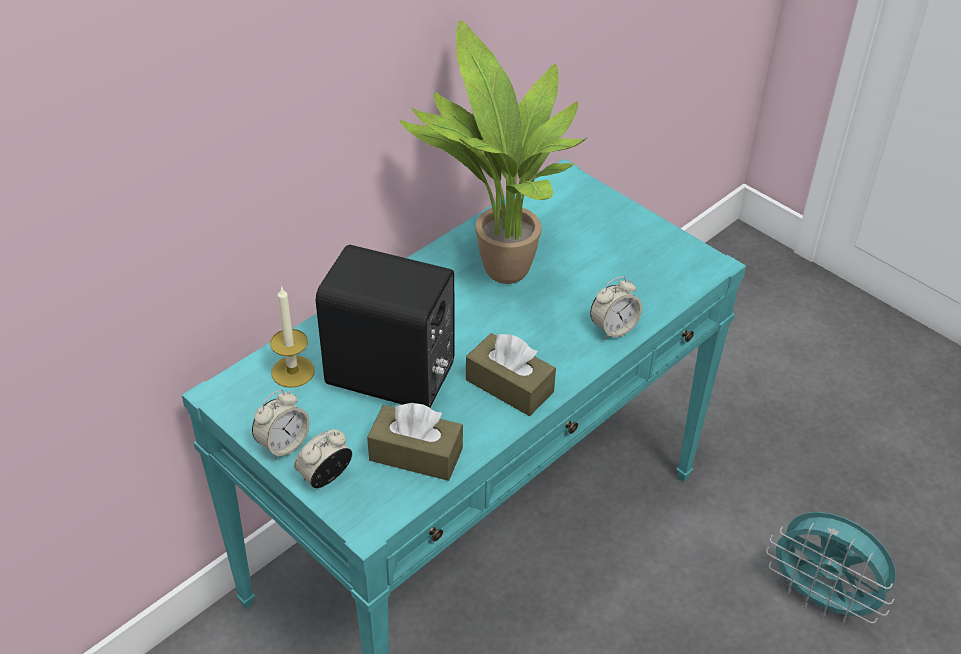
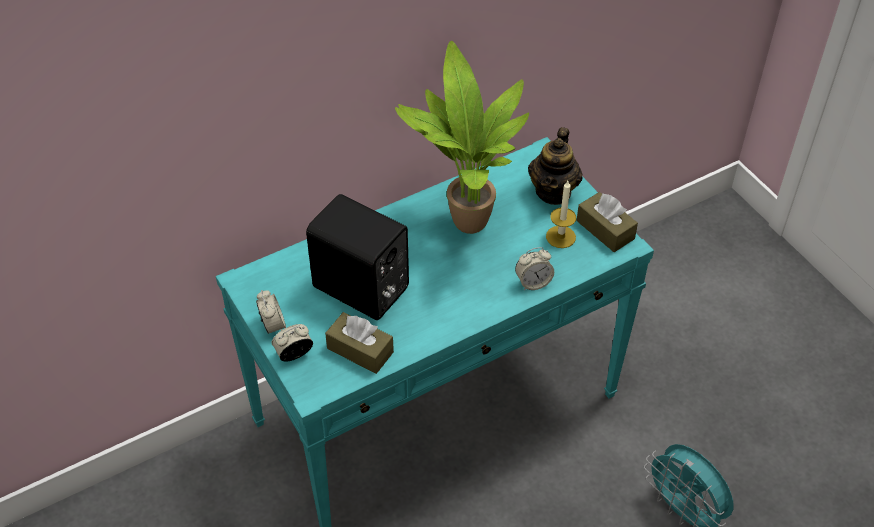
camera: 15 degrees right, 5 degrees up
(283, 444) = (273, 325): alarm clock -> alarm clock turned 75 degrees counterclockwise
(293, 371) = (294, 273): candle -> candle (560, 237)
(509, 386) = (442, 312): brown tissue box -> brown tissue box (605, 230)
(597, 218) = (553, 191): none -> teapot

